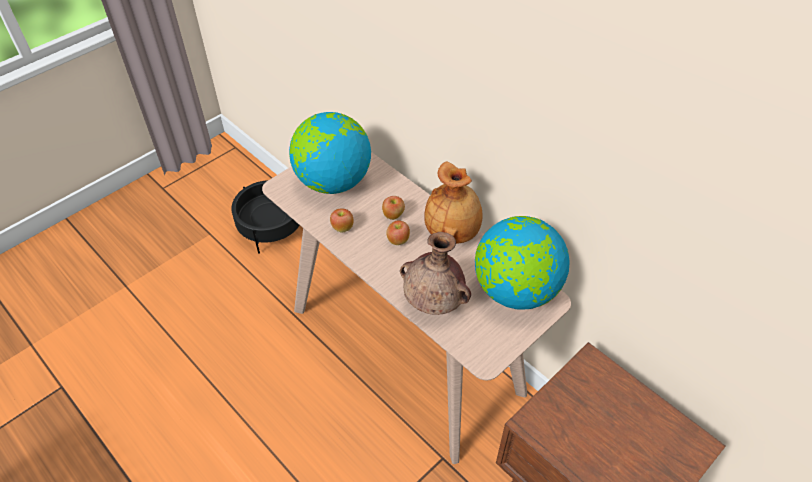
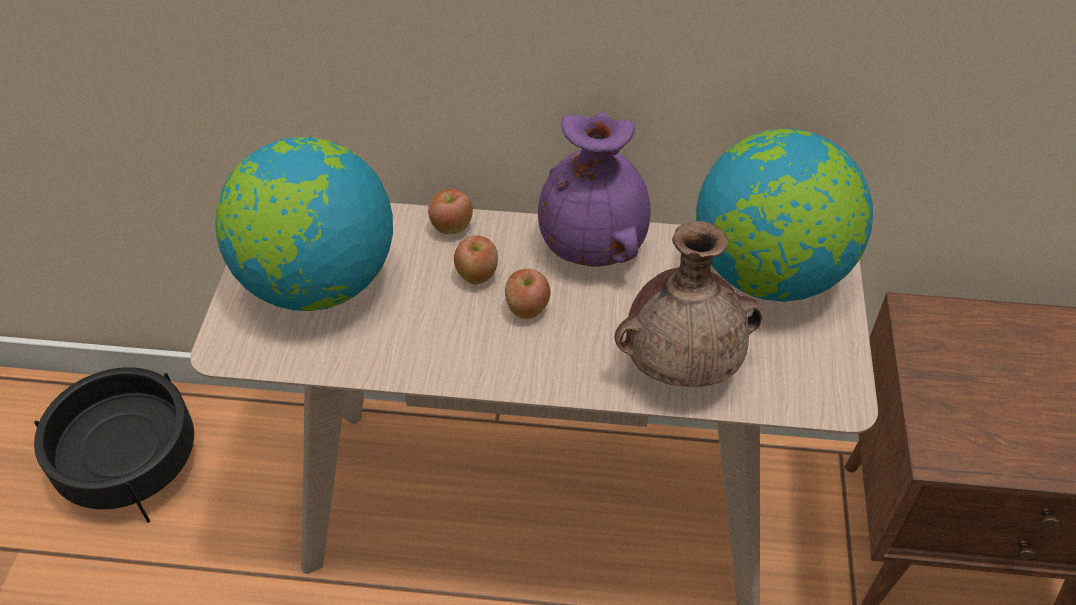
camera: 40 degrees left, 0 degrees up
(342, 228) = (416, 346): apple -> apple (451, 227)
(453, 232) = (594, 245): brown vase -> purple vase

